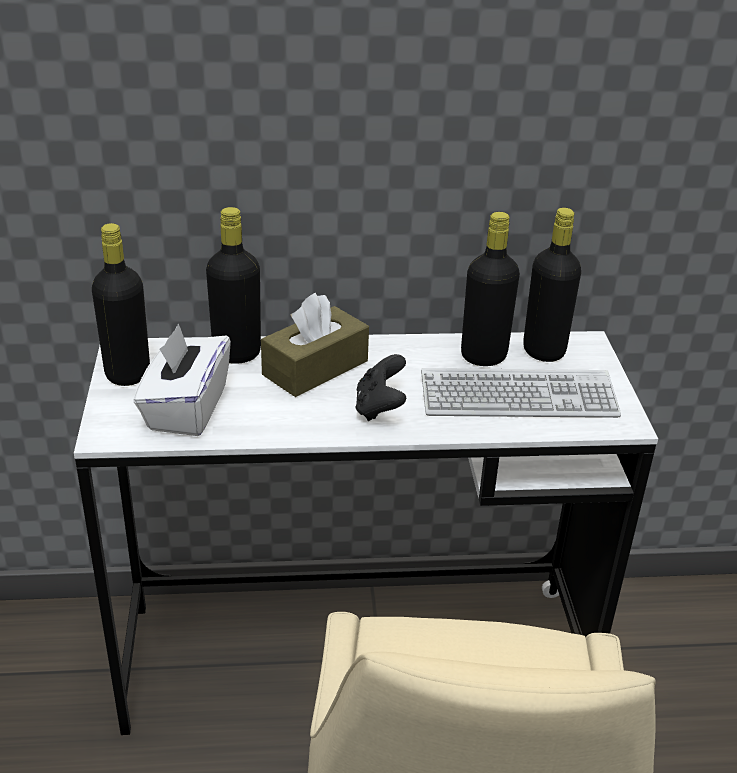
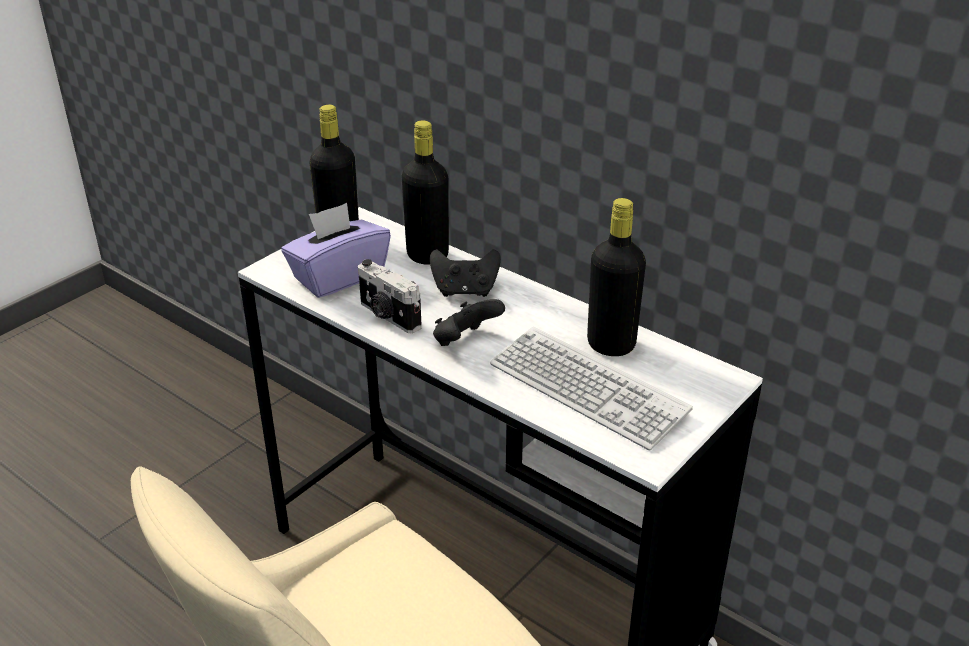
camera: 45 degrees right, 0 degrees up
(186, 409) = (338, 277): white tissue box -> purple tissue box
(286, 420) = (388, 316): none -> camera
(315, 368) = (465, 291): brown tissue box -> black game controller
(544, 351) = (672, 366): black bottle -> none

